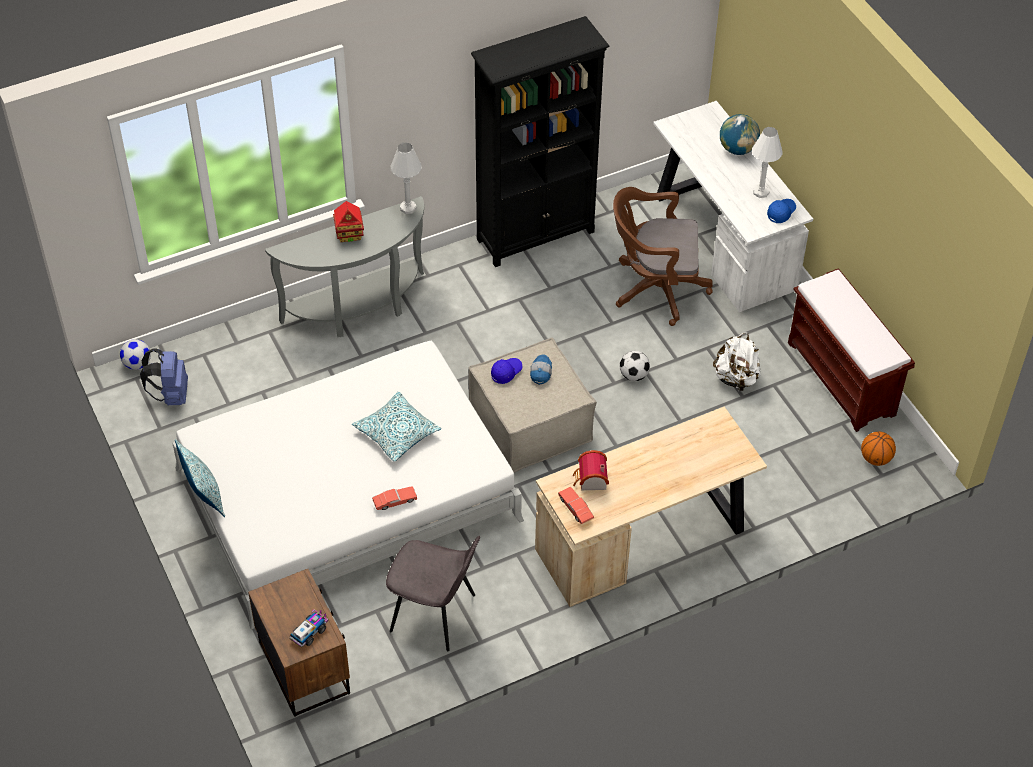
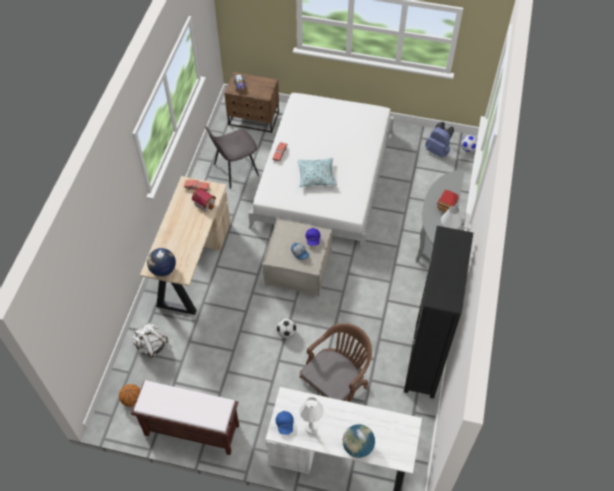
camera: 130 degrees right, 5 degrees up
(204, 495) = (345, 99): pillow -> none
(734, 447) = (163, 270): none -> globe
(736, 378) = (240, 378): white backpack -> white backpack (151, 346)

